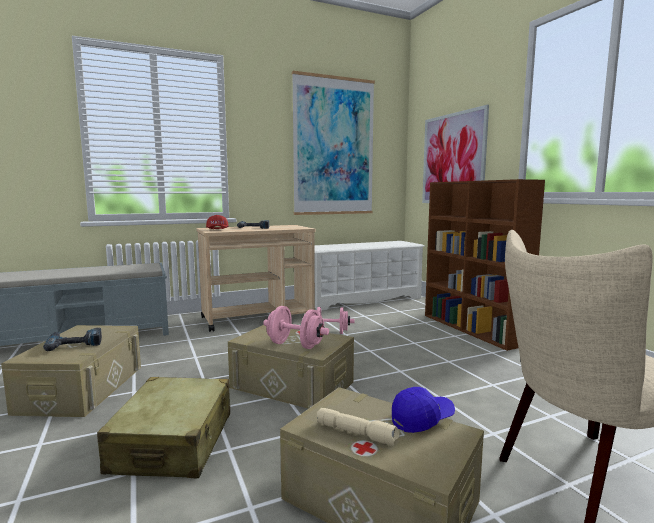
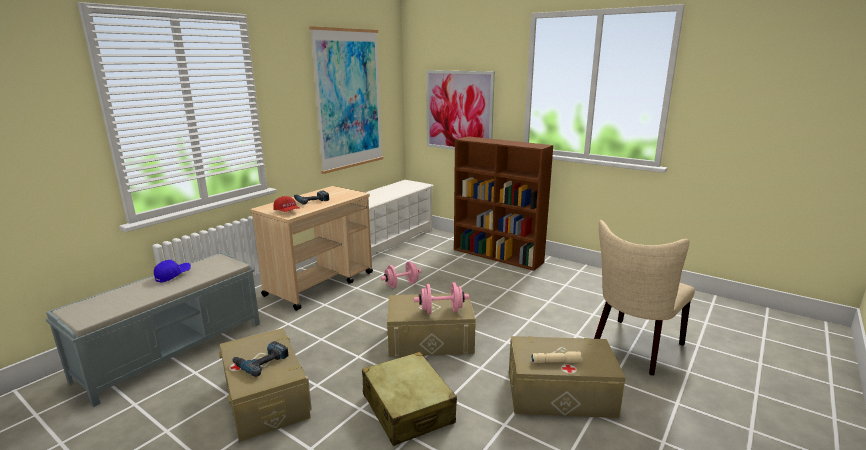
camera: 30 degrees left, 10 degrees up
(422, 419) = (575, 342): blue cap -> blue cap (173, 275)

